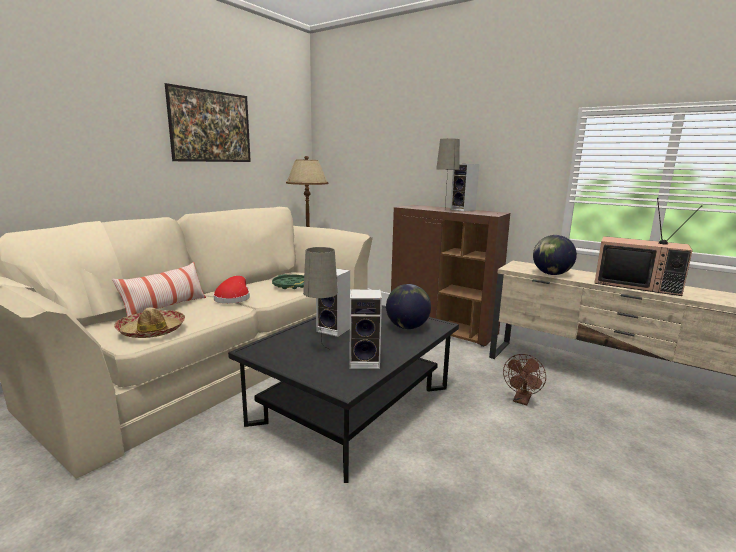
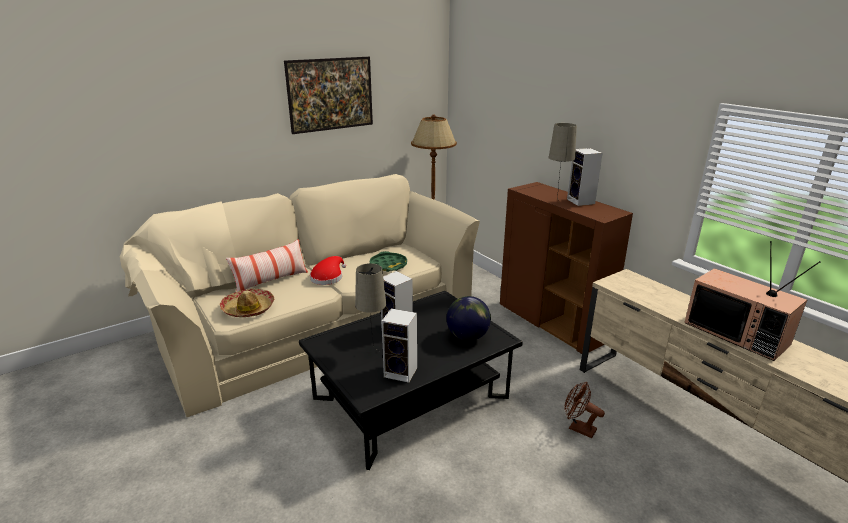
camera: 20 degrees right, 10 degrees up
(521, 400) = (578, 428): brown fan -> brown fan turned 75 degrees clockwise
(551, 274) = (648, 300): globe -> none

